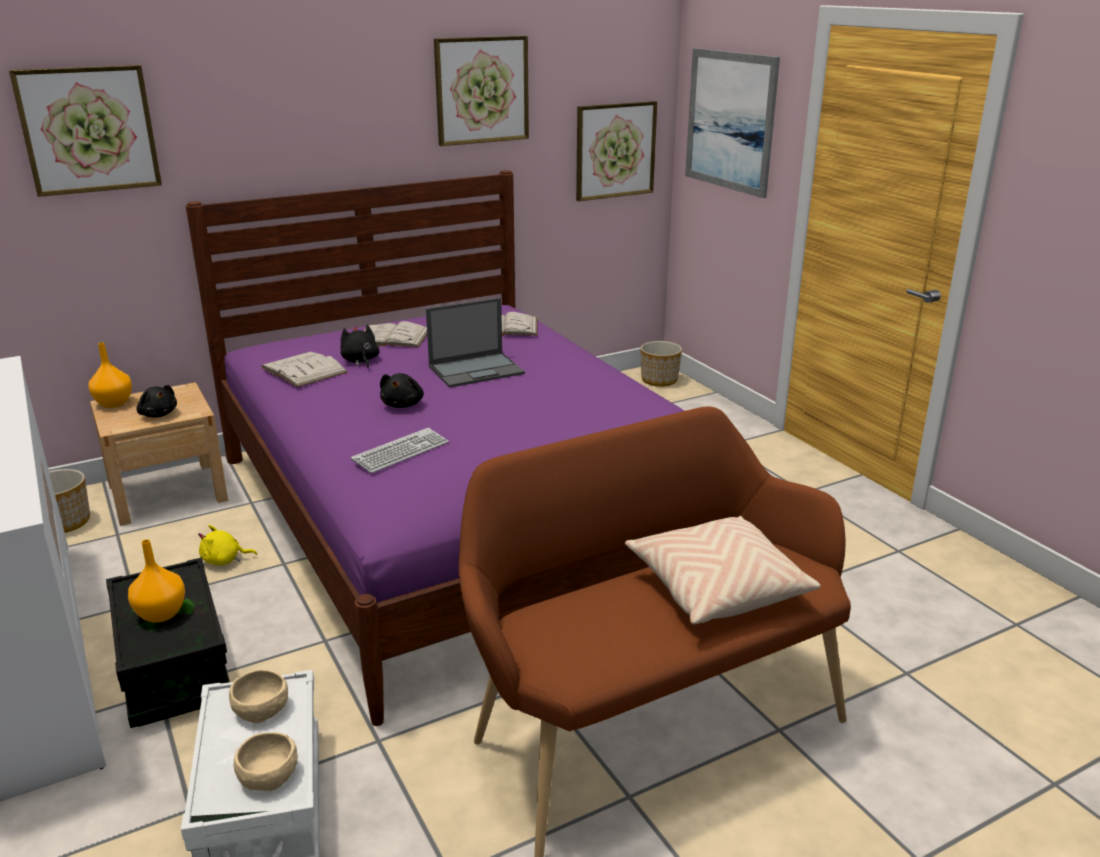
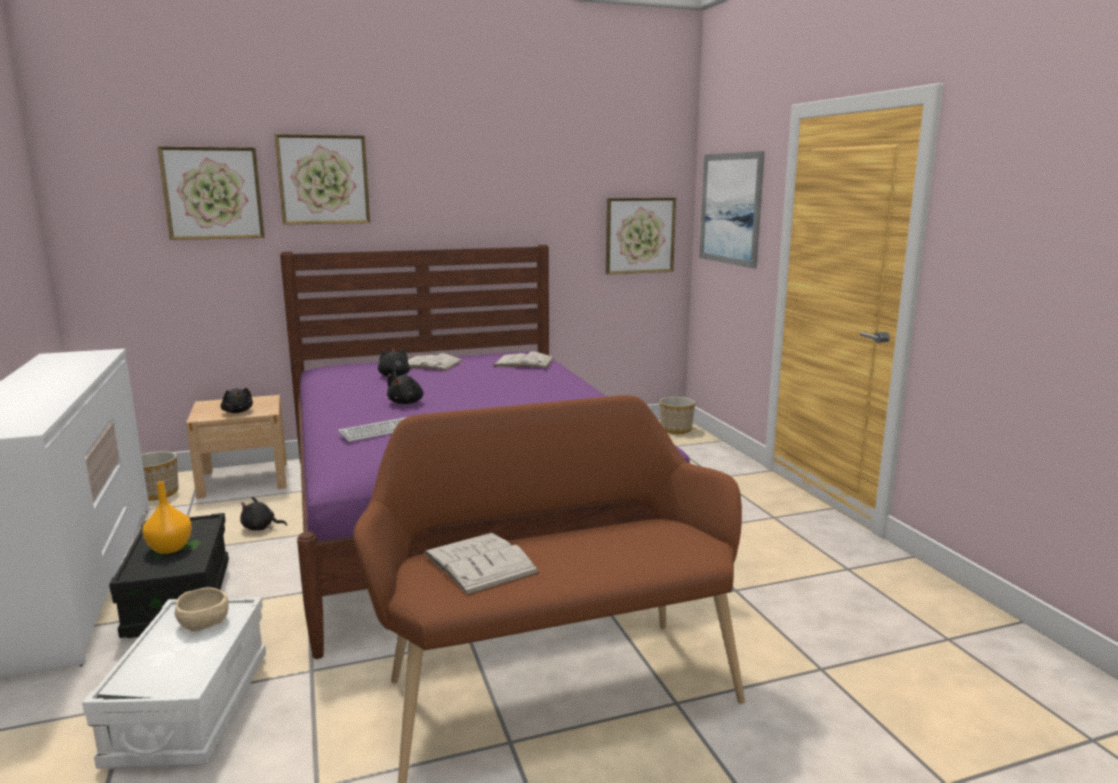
camera: 10 degrees right, 10 degrees down
(115, 403) = (211, 403): orange vase -> none
(224, 560) = (260, 528): yellow plush toy -> black plush toy
(270, 775) = (180, 671): beige bowl -> none
(303, 370) = (346, 379): white book -> white book (480, 563)
(477, 370) = (482, 385): laptop -> none
(481, 90) = (525, 181): picture -> picture (323, 179)
(716, 588) = (607, 548): beige pillow -> none

